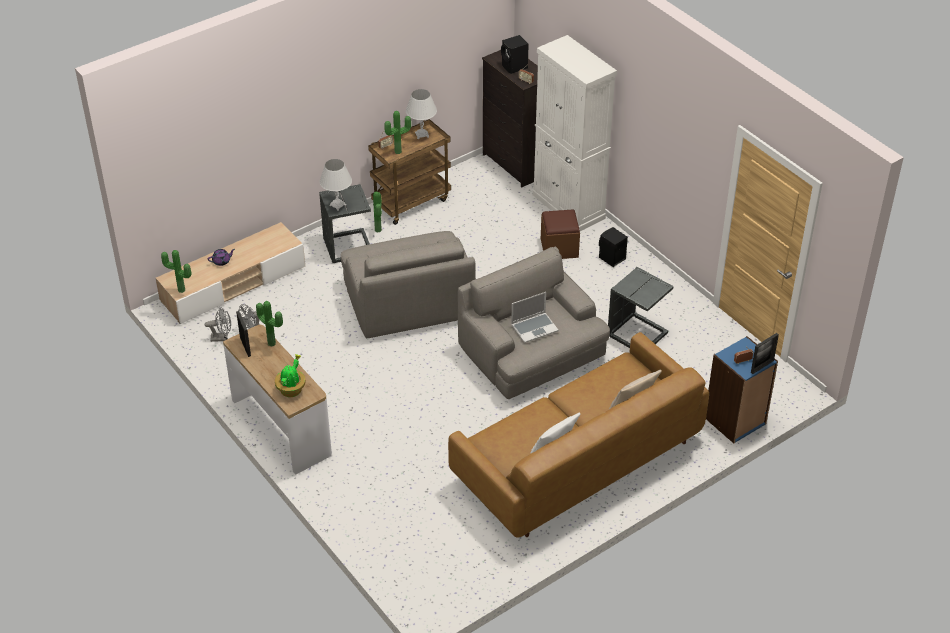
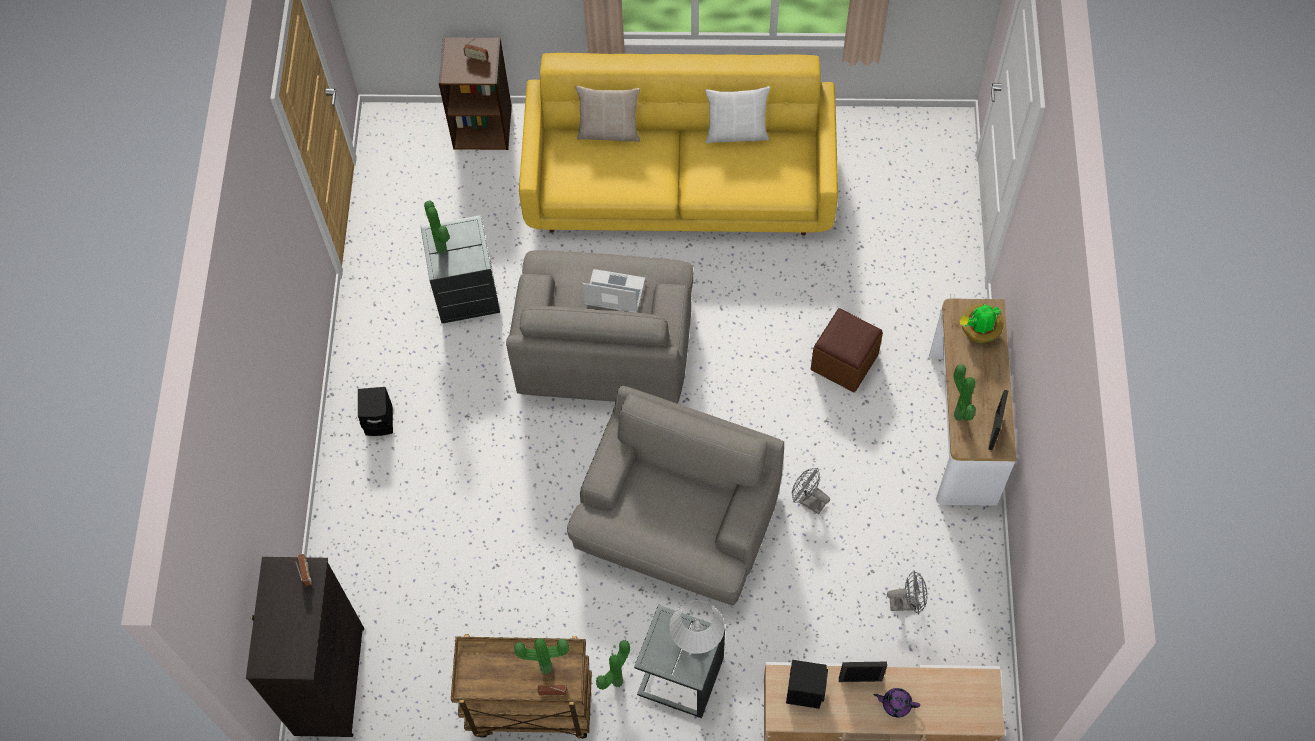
camera: 140 degrees left, 20 degrees up
(181, 291) = (983, 682): potted plant -> potted plant (443, 248)
(222, 338) = (950, 620): grey fan -> grey fan (808, 501)
(421, 135) = (484, 682): white table lamp -> none
(514, 67) = (290, 618): black speaker -> black speaker (805, 690)
(559, 248) = (422, 482): brown ottoman -> brown ottoman (844, 362)
(568, 206) = (341, 546): white cabinet -> none
(578, 461) = (680, 182): brown sofa -> yellow sofa
(735, 421) = (482, 126): blue bookcase -> brown bookcase
(762, 366) = (465, 40): picture frame -> picture frame (860, 679)

